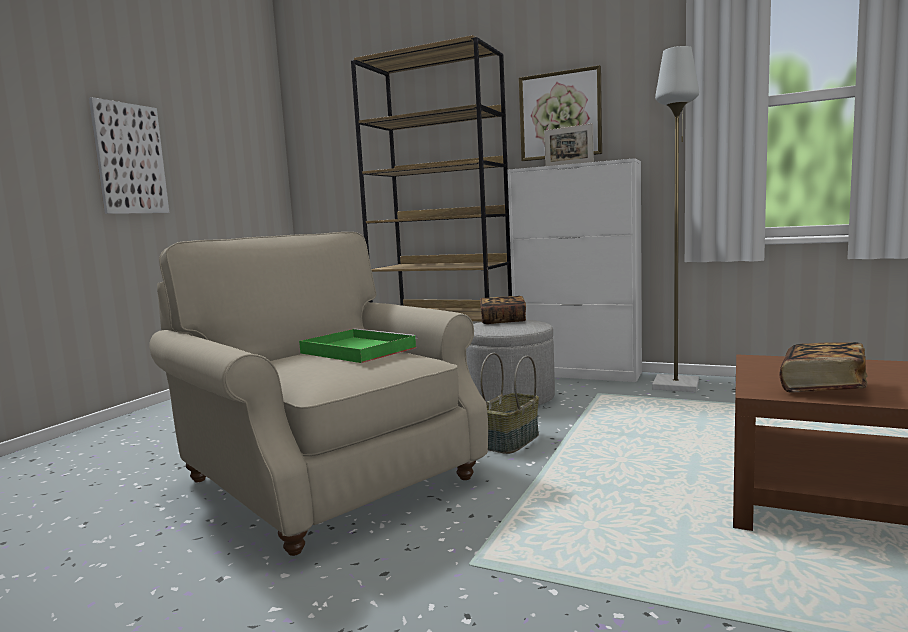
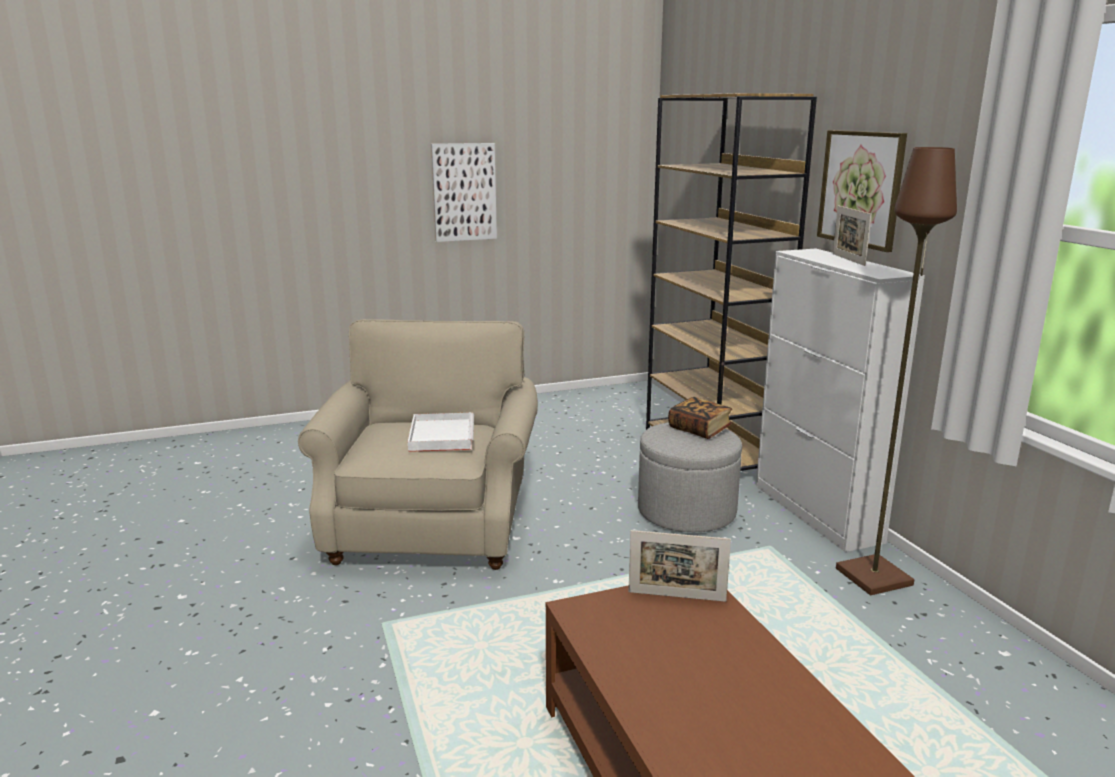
camera: 45 degrees right, 10 degrees up
(356, 350) = (441, 435): green tray -> white tray
(511, 441) = (590, 554): basket -> none
(676, 385) = (875, 577): grey floor lamp -> brown floor lamp
(773, 366) = (676, 596): none -> picture frame
(822, 388) = (619, 633): book -> none

